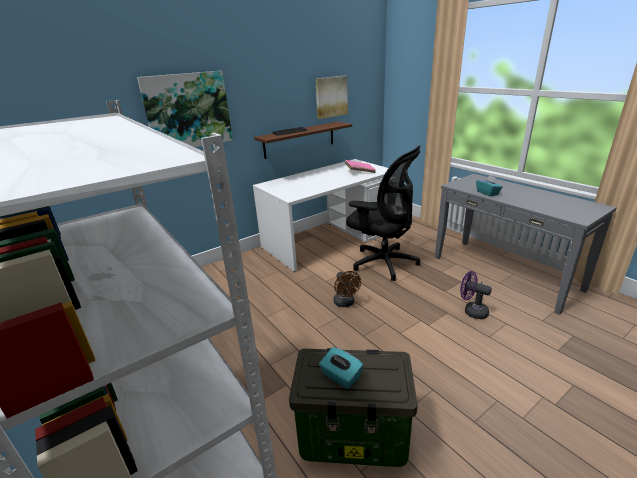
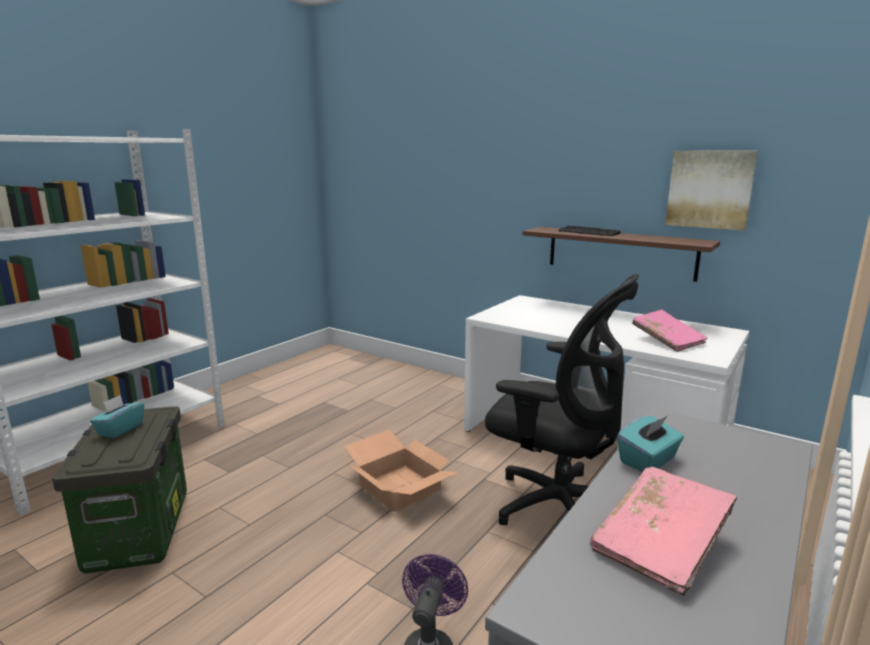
camera: 70 degrees right, 10 degrees down
(188, 111) = (463, 174): picture -> none
(345, 303) = (401, 487): brown fan -> cardboard box
(380, 262) = (550, 506): black office chair -> black office chair turned 75 degrees counterclockwise
(540, 200) = (661, 544): none -> pink book

